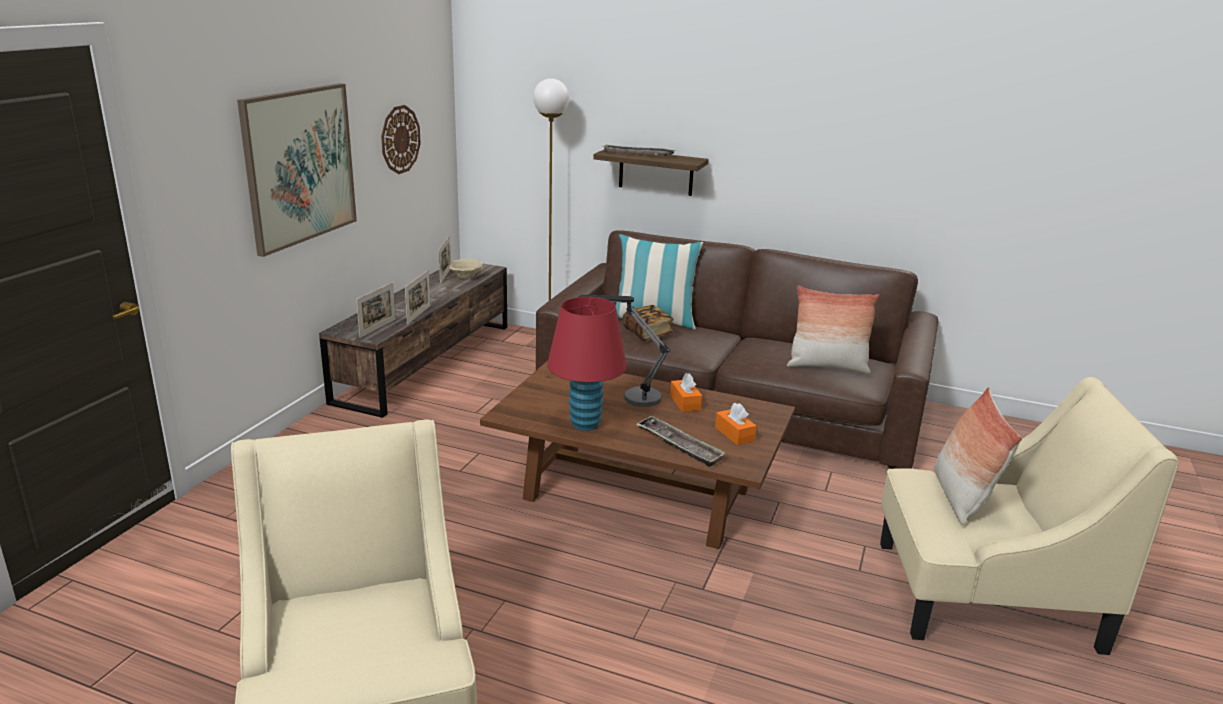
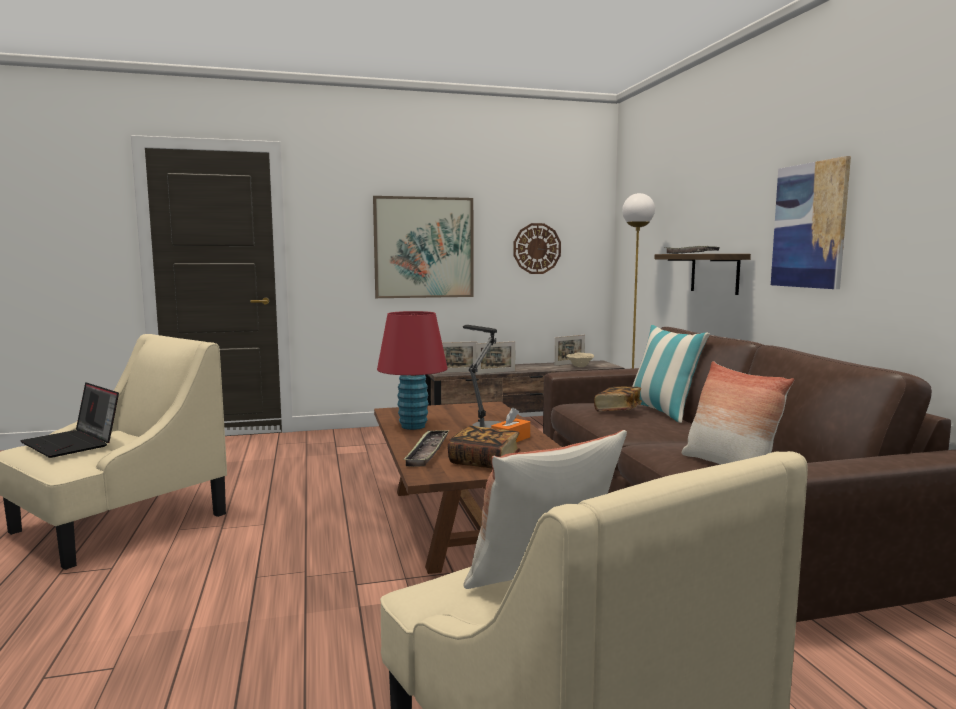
camera: 55 degrees right, 15 degrees down
(346, 638) = (73, 443): none -> laptop
(734, 434) = (484, 462): orange tissue box -> book
(782, 143) = (809, 225): none -> picture

